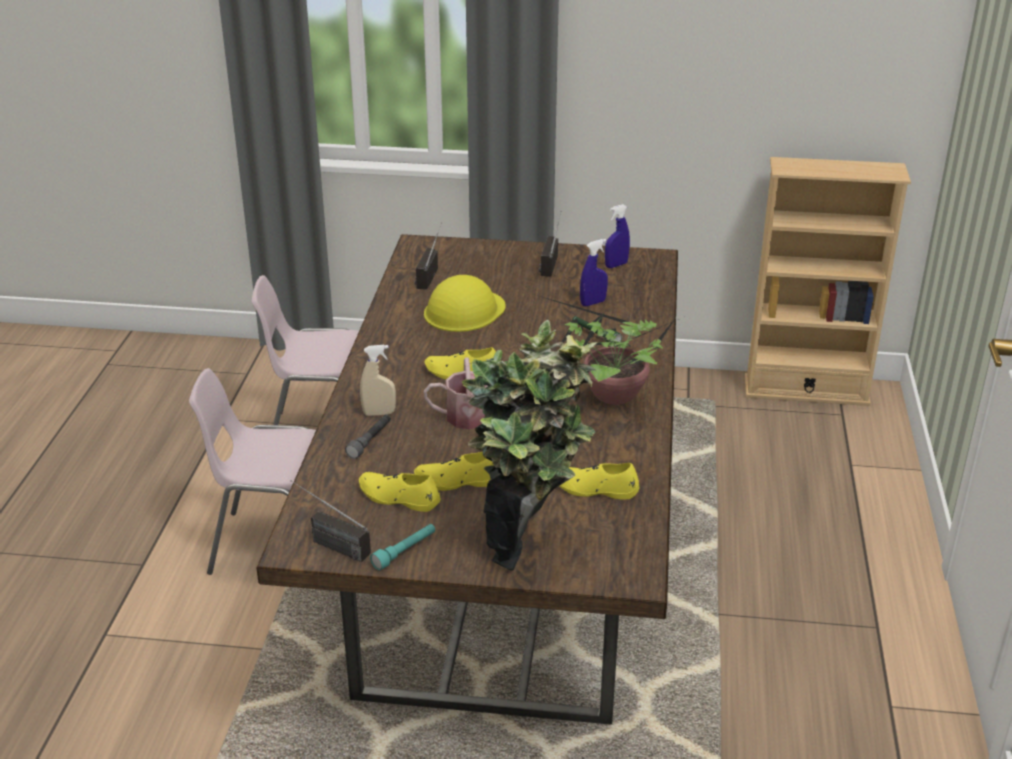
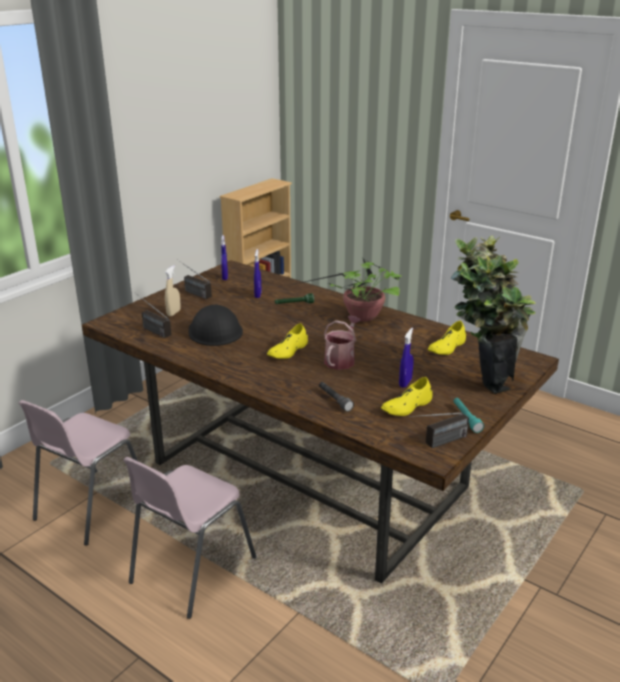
camera: 60 degrees left, 5 degrees down
(379, 413) = (304, 389): beige spray bottle -> beige spray bottle (173, 313)
(458, 480) = (405, 383): yellow shoe -> blue spray bottle
(464, 310) = (215, 331): yellow hard hat -> black hard hat

